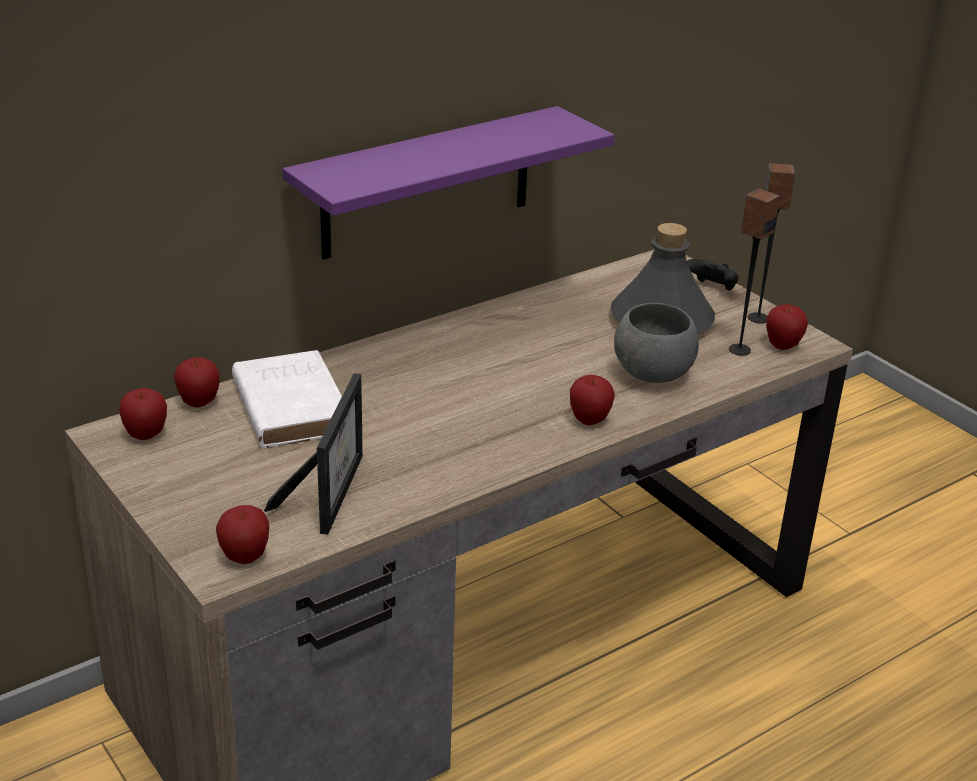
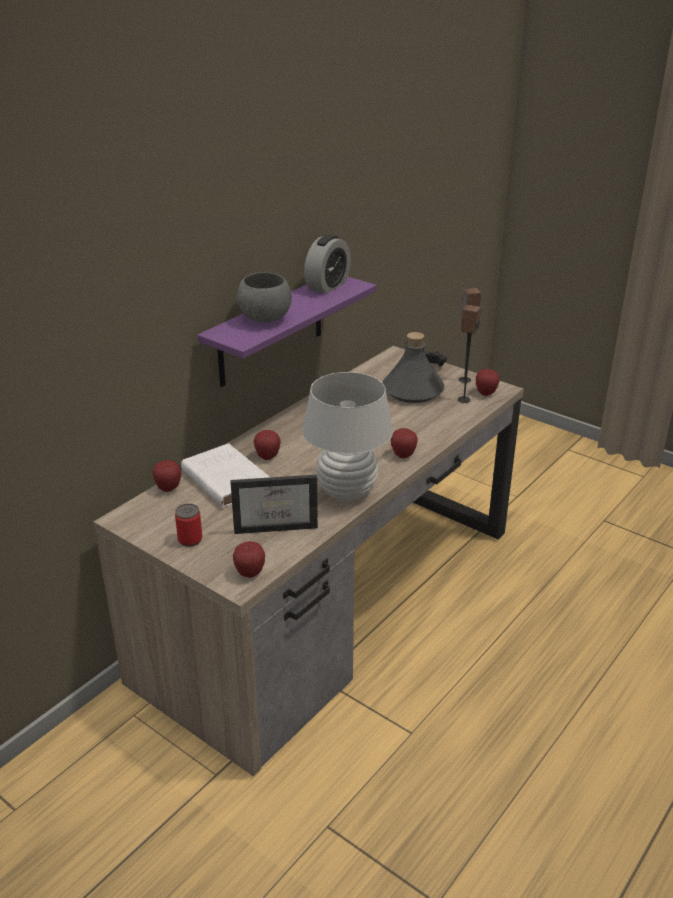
camera: 15 degrees left, 0 degrees up
(146, 435) = (147, 514): apple -> apple (267, 457)
(186, 486) = (190, 540): none -> can
(329, 490) = (277, 524): picture frame -> picture frame turned 90 degrees clockwise
(466, 460) = (346, 491): none -> white table lamp
(533, 126) = (327, 286): none -> alarm clock
(651, 375) = (423, 423): grey bowl -> grey bowl (264, 319)

